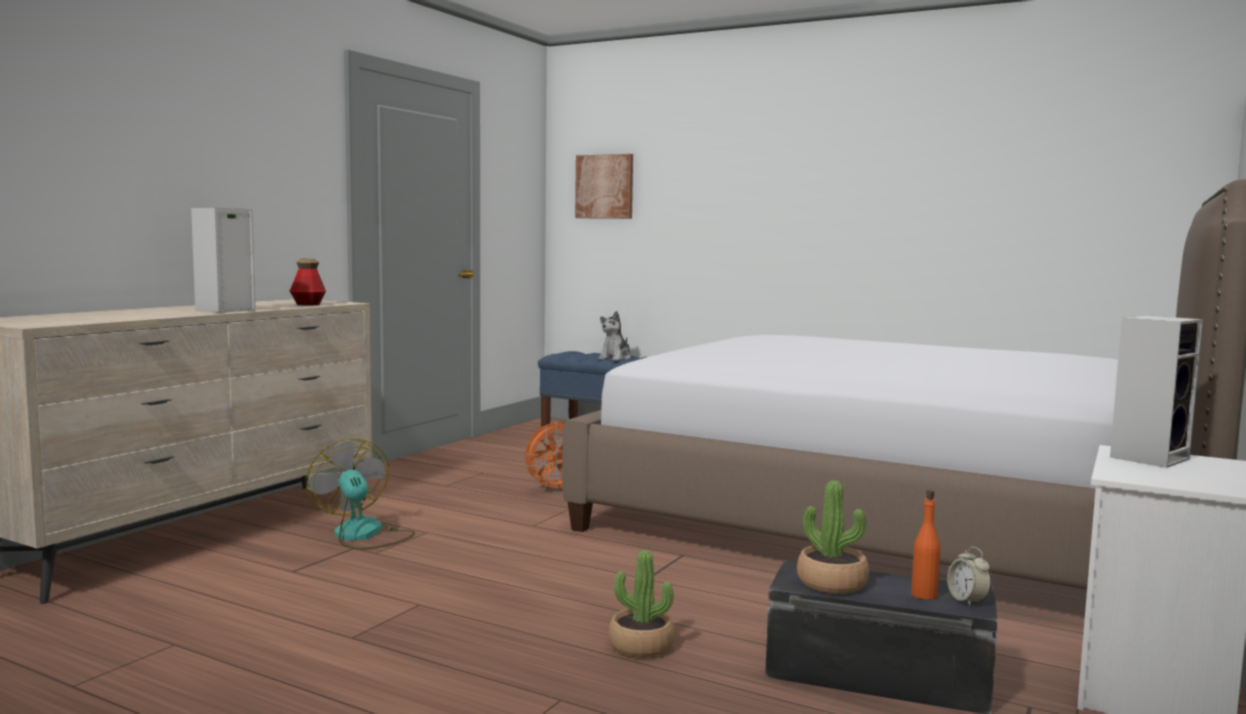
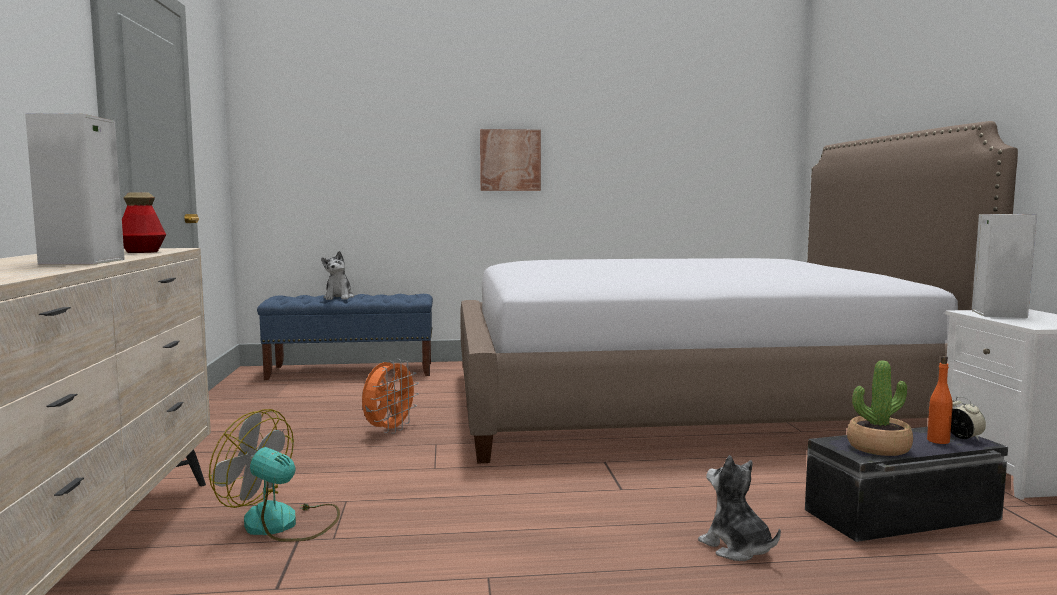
camera: 35 degrees left, 0 degrees up
(605, 186) = (300, 129): picture -> picture (510, 160)
(640, 646) = (736, 548): potted plant -> plush toy
(967, 600) = (963, 438): alarm clock -> alarm clock turned 150 degrees counterclockwise

